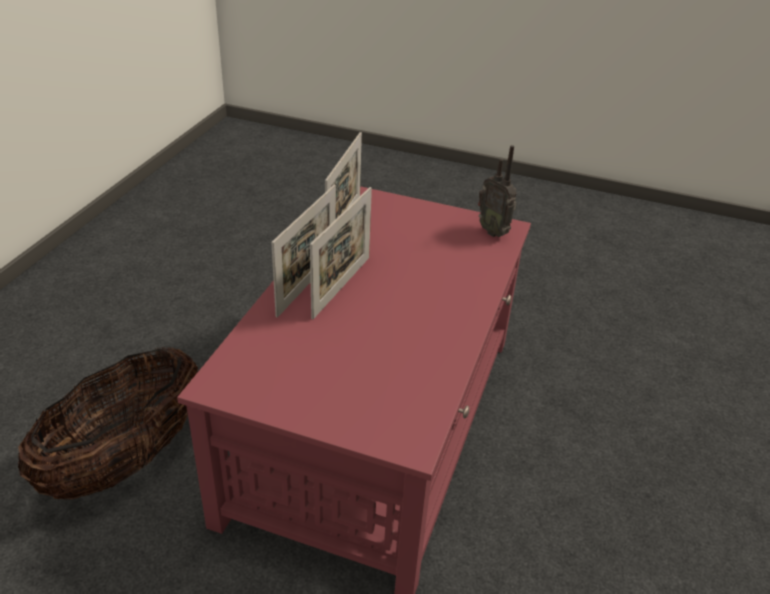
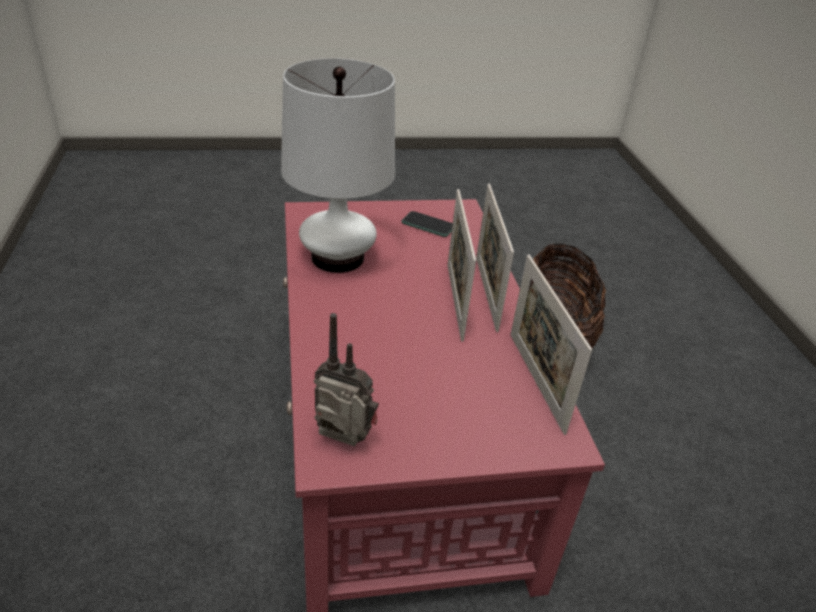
camera: 150 degrees right, 0 degrees up
(282, 373) = (428, 225): none -> phone
(416, 361) = (337, 257): none -> white table lamp

